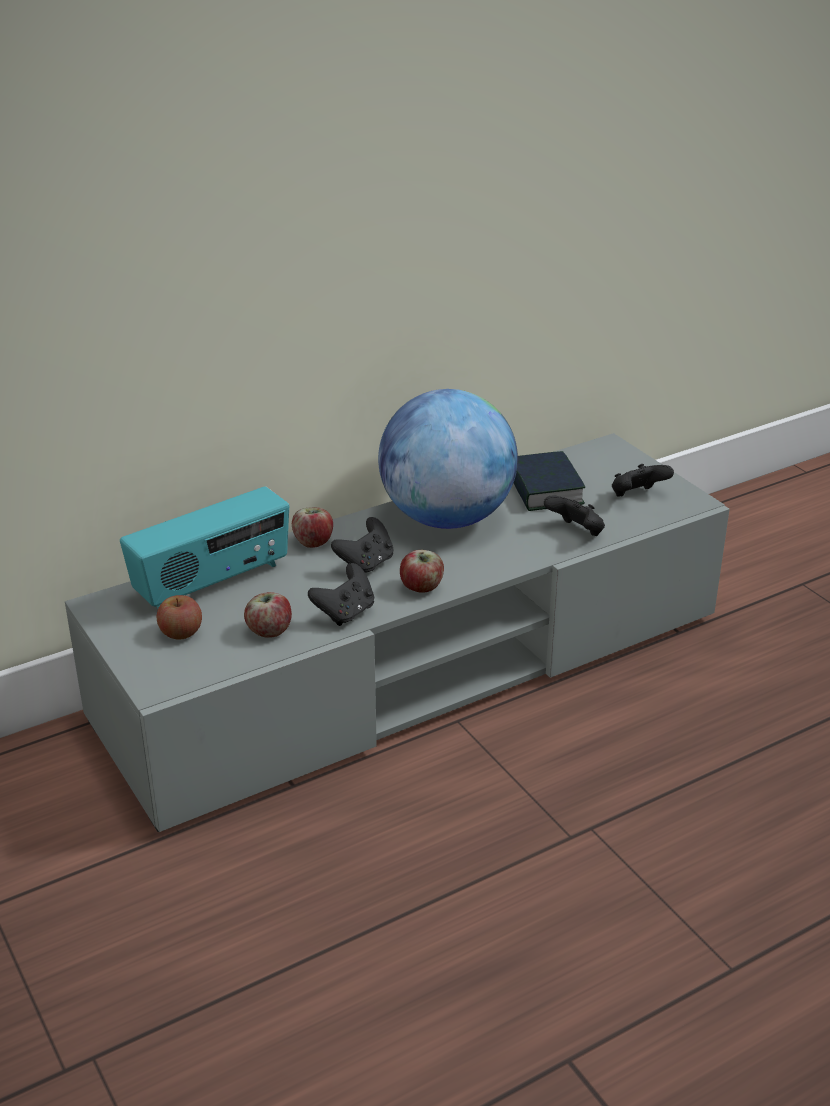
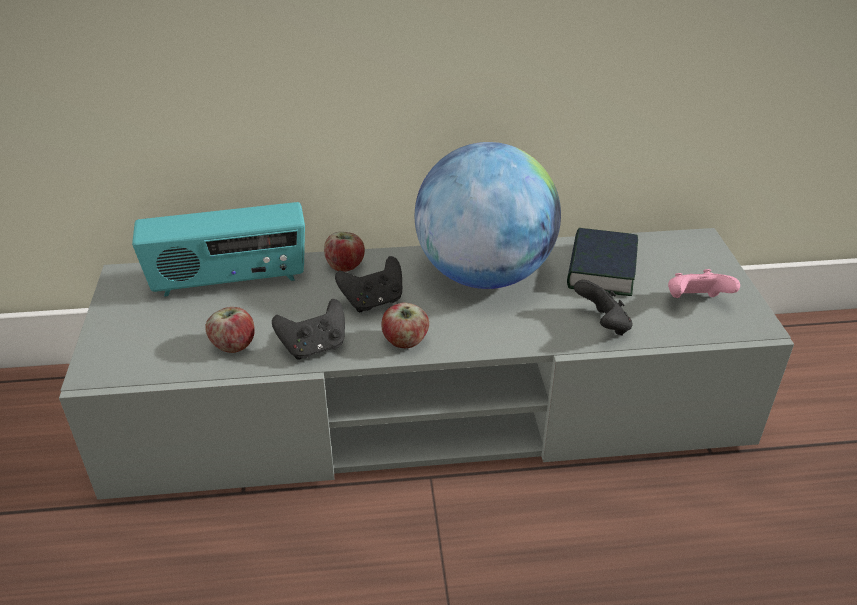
camera: 25 degrees right, 5 degrees up
(181, 632) = (161, 323): apple -> none
(637, 496) = (695, 302): black game controller -> pink game controller

